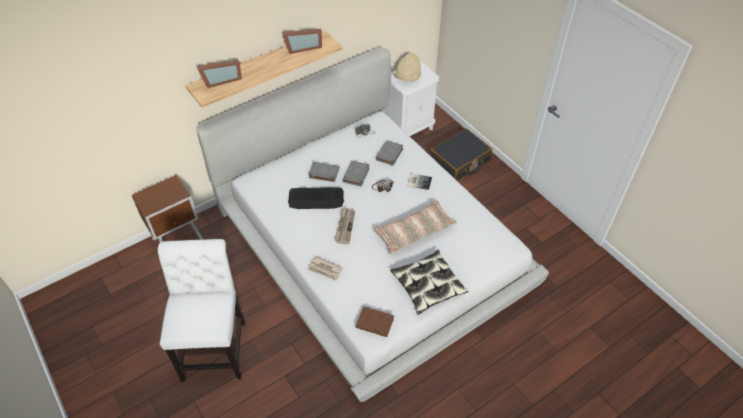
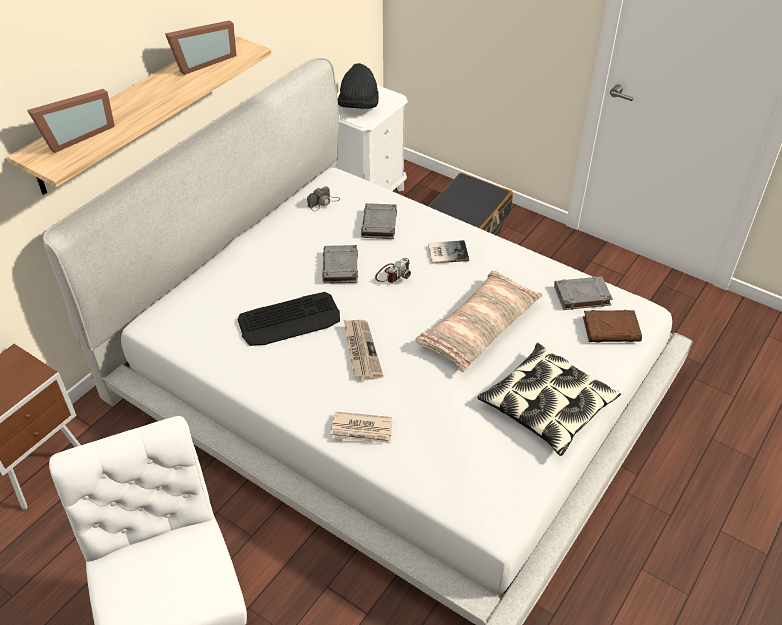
camera: 20 degrees left, 5 degrees down
(323, 173) = (283, 278): grey book -> grey book (581, 296)
(375, 323) = (494, 494): brown book -> brown book (611, 329)
(407, 78) = (358, 107): beige hat -> black hat

